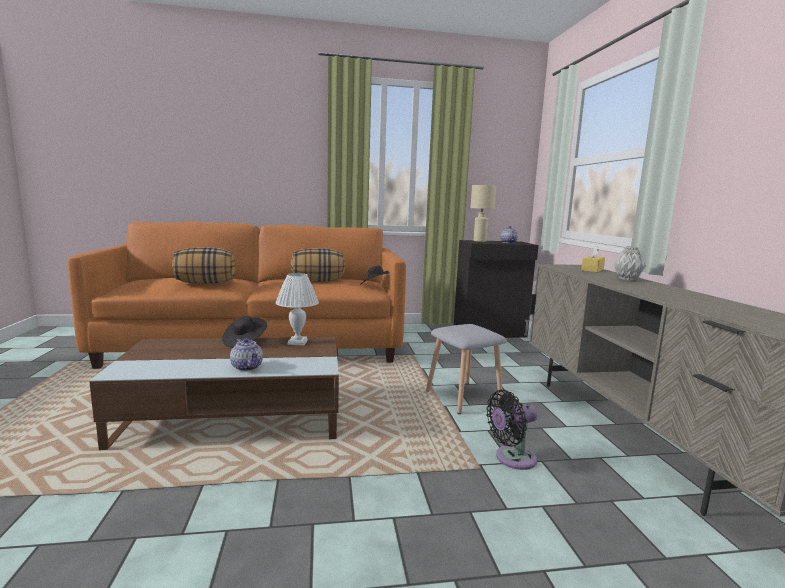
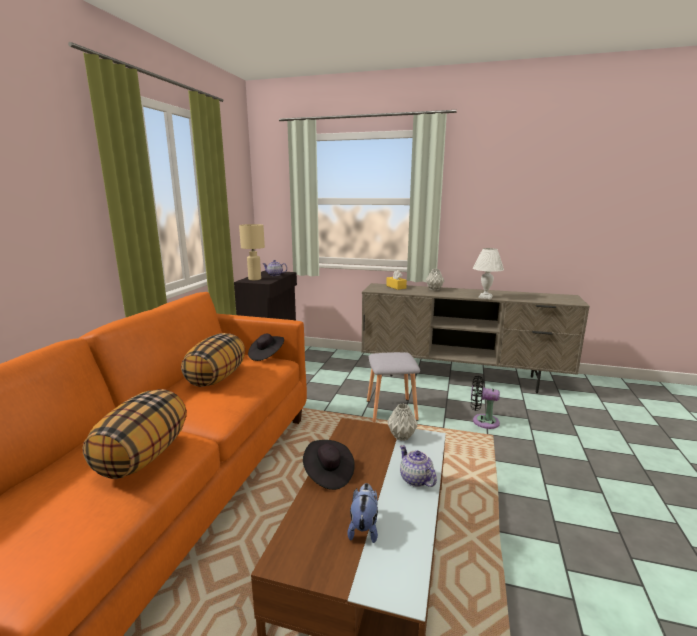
camera: 65 degrees left, 5 degrees up
(182, 357) = (364, 528): none -> plush toy
(247, 367) = (415, 479): teapot -> teapot turned 105 degrees counterclockwise
(297, 342) = (349, 440): white table lamp -> white table lamp (485, 297)
(317, 358) = (402, 436): none -> grey vase
(512, 459) = (482, 421): black fan -> black fan turned 105 degrees clockwise

